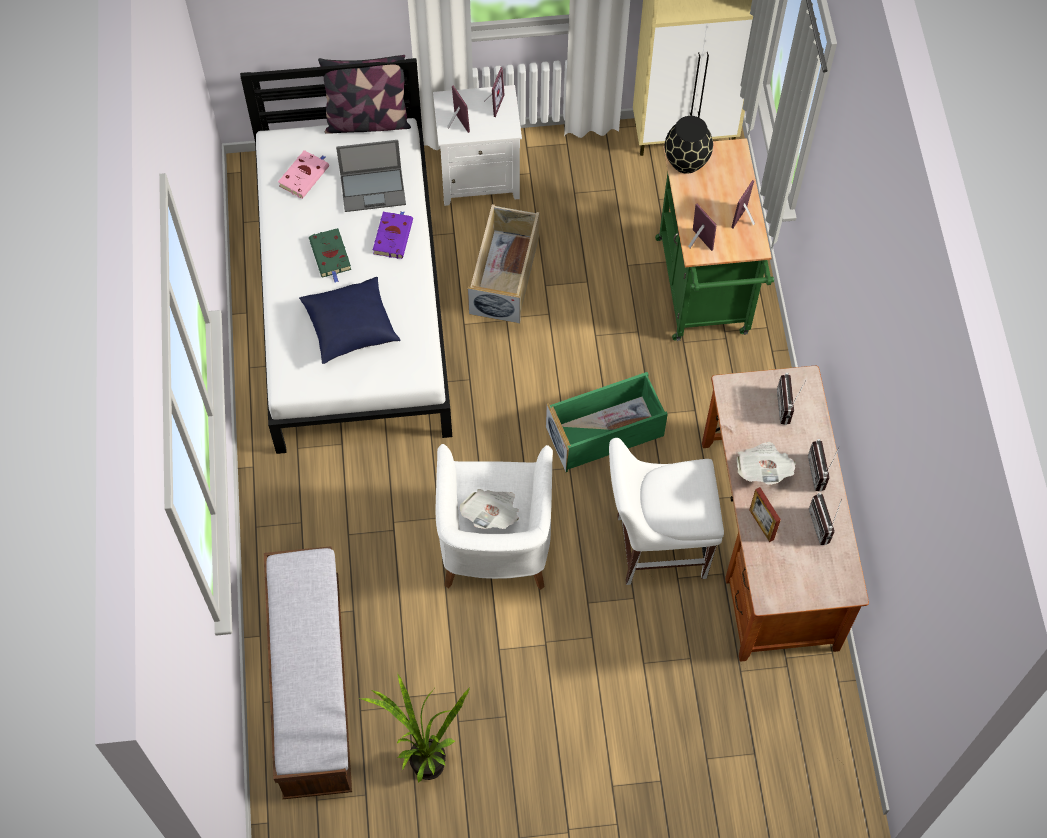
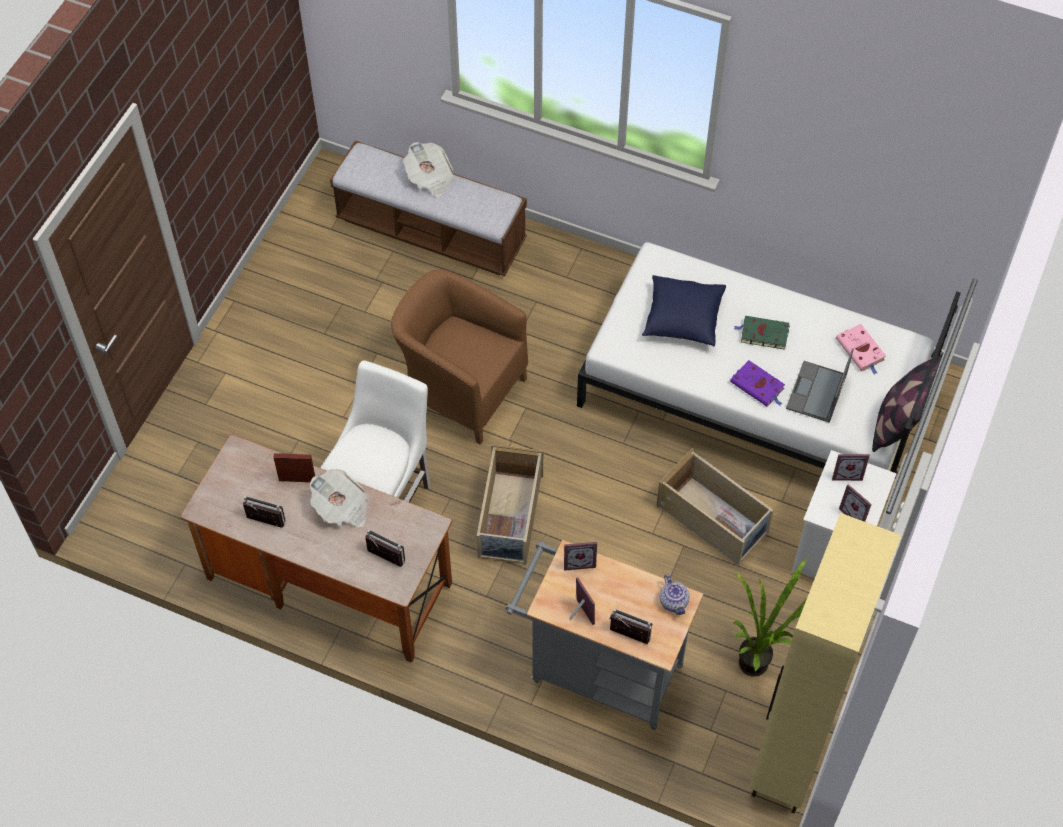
camera: 120 degrees right, 5 degrees down
(422, 759) = (330, 271): potted plant -> potted plant (760, 662)
(492, 514) = (455, 342): newspaper -> newspaper (430, 178)
(495, 547) = (460, 389): white armchair -> brown armchair
(605, 432) = (510, 517): green storage box -> beige storage box
(686, 161) = (674, 602): black vase -> teapot
(704, 293) = (598, 670): green cart -> grey cart
(821, 473) = (308, 549): radio -> radio (627, 637)

